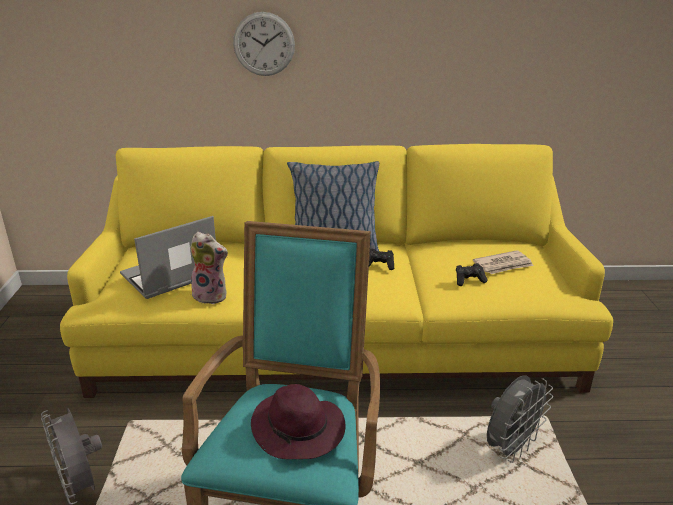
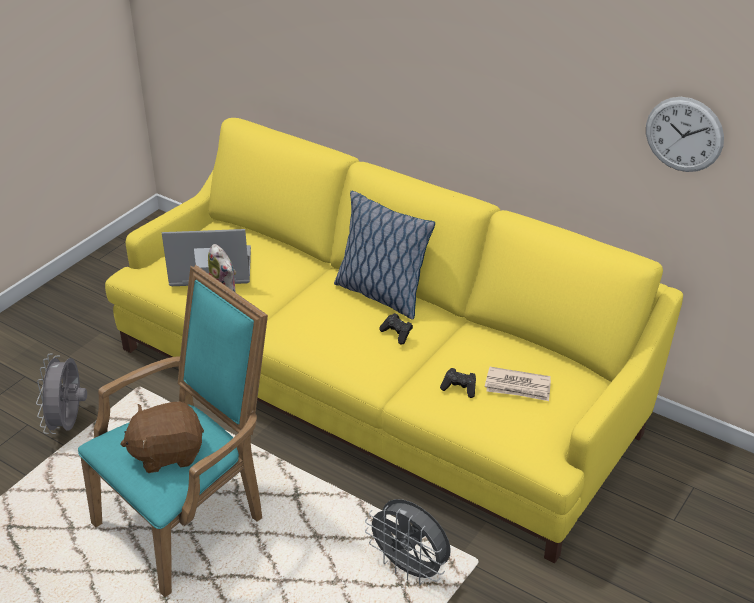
camera: 35 degrees right, 10 degrees up
(264, 44) = (380, 48): wall clock -> wall clock (684, 134)
(299, 430) = (167, 453): purple hat -> brown plush toy
(511, 448) = (410, 569): grey fan -> grey fan turned 45 degrees clockwise

